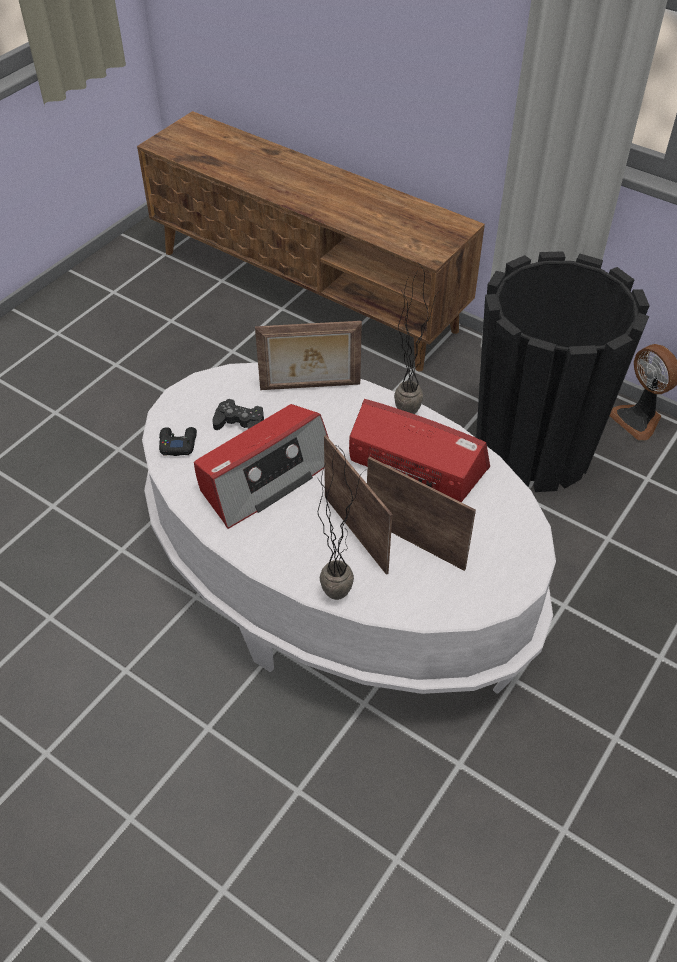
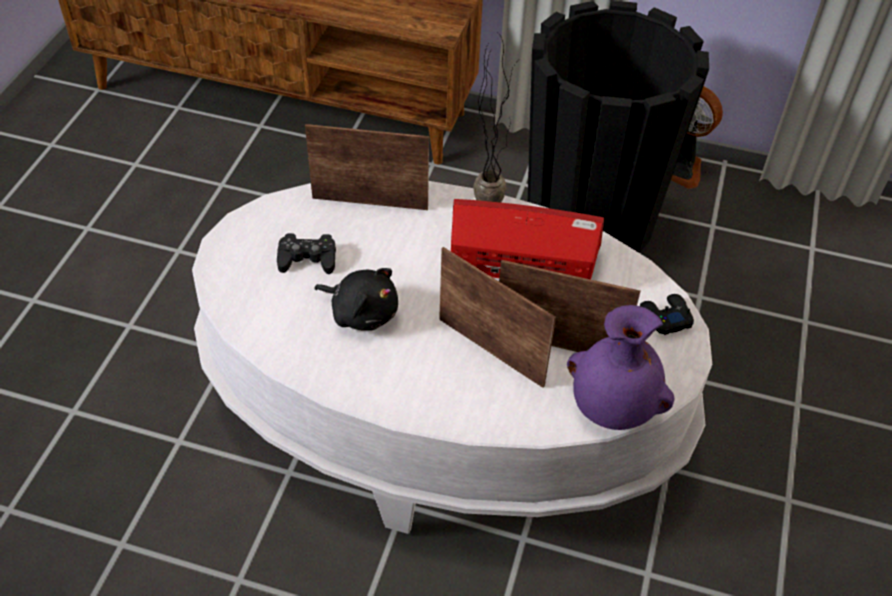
camera: 20 degrees left, 0 degrees up
(178, 444) = (245, 299): black game controller -> black game controller (665, 317)
(264, 476) = (361, 312): radio -> black plush toy
(310, 387) = (370, 201): picture frame -> picture frame turned 150 degrees counterclockwise
(341, 585) = (500, 412): potted plant -> none
(438, 606) = (612, 408): none -> purple vase

